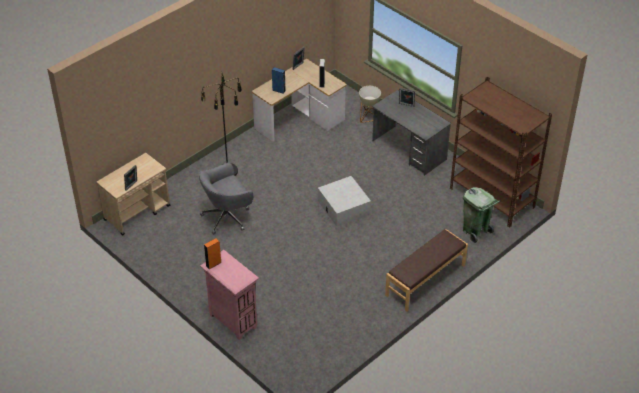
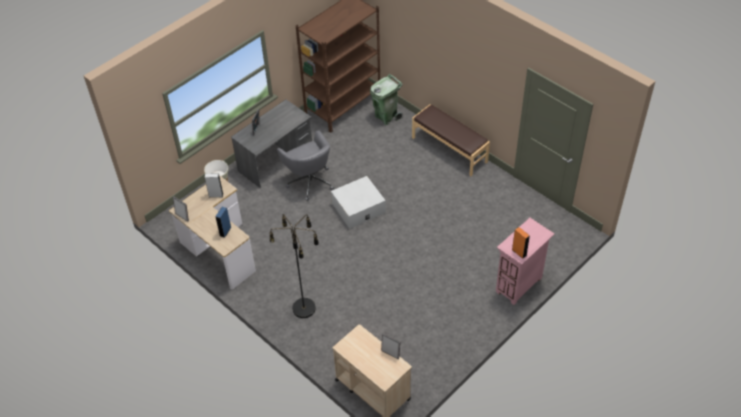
camera: 90 degrees left, 5 degrees up
(227, 217) = (376, 302): grey office chair -> grey office chair (309, 181)

